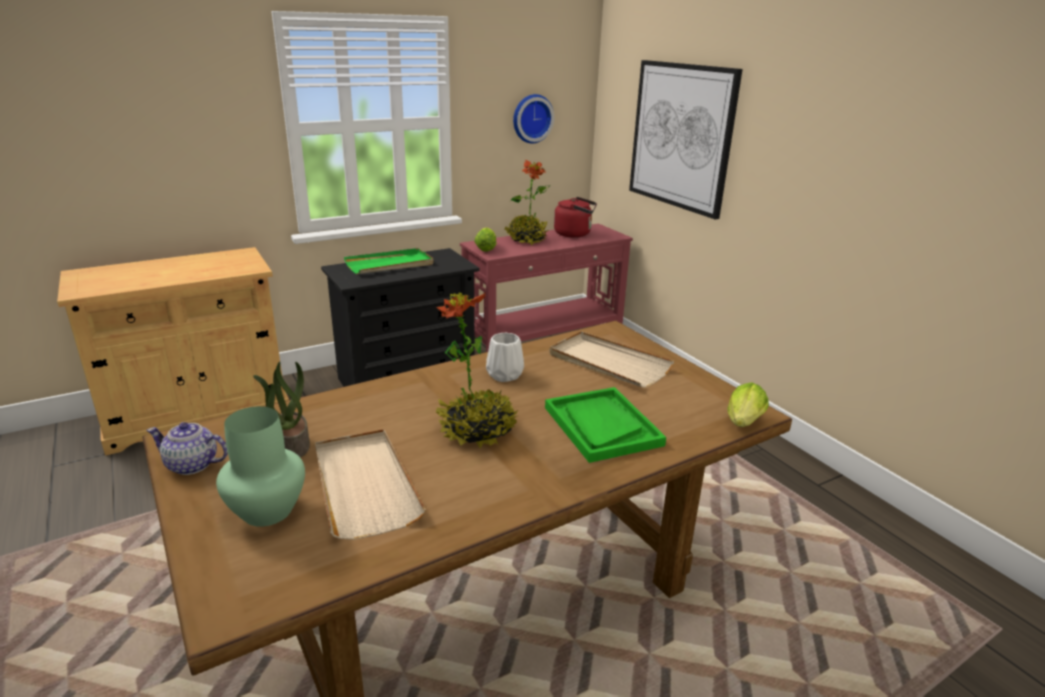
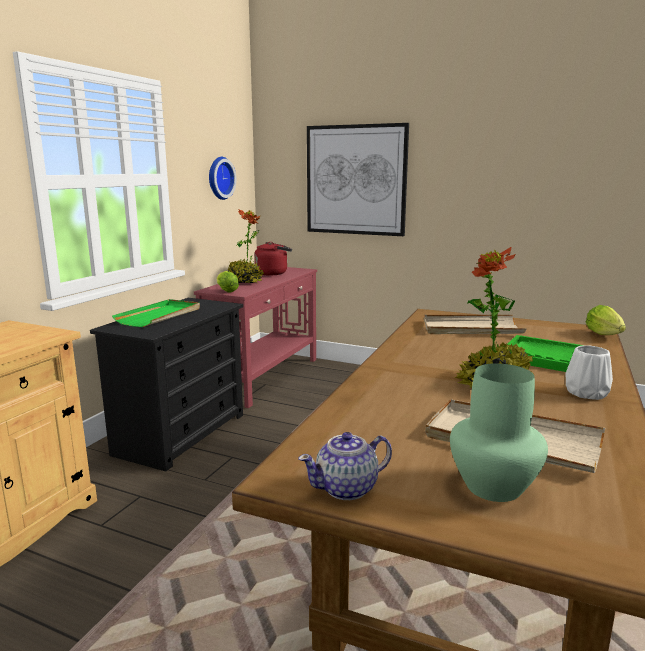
camera: 35 degrees left, 10 degrees down
(292, 445) = (394, 440): potted plant -> none
(505, 375) = (430, 351): white vase -> white vase (587, 393)

